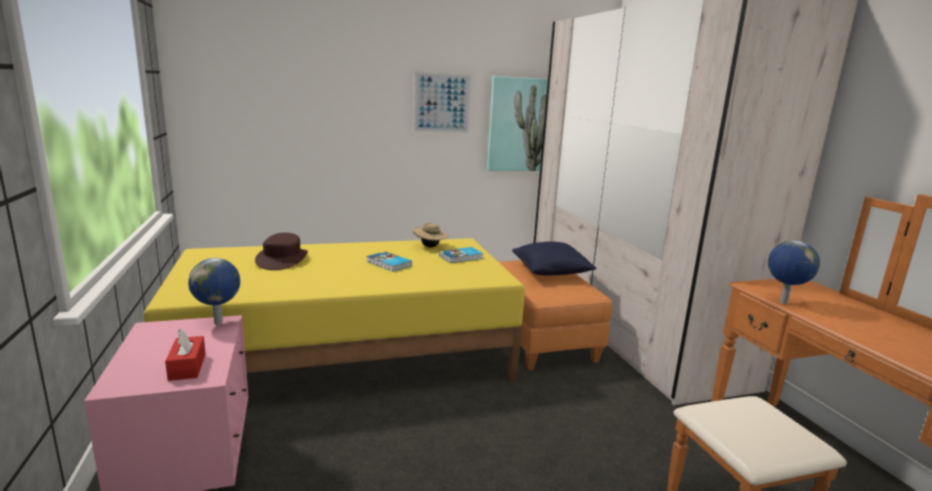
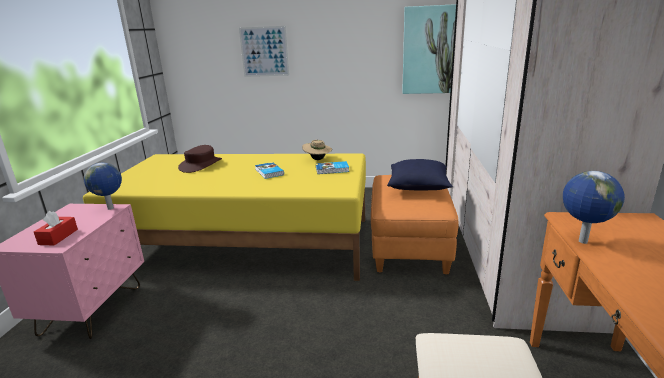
camera: 25 degrees right, 5 degrees up
(442, 103) = (359, 35): picture -> picture (264, 51)

